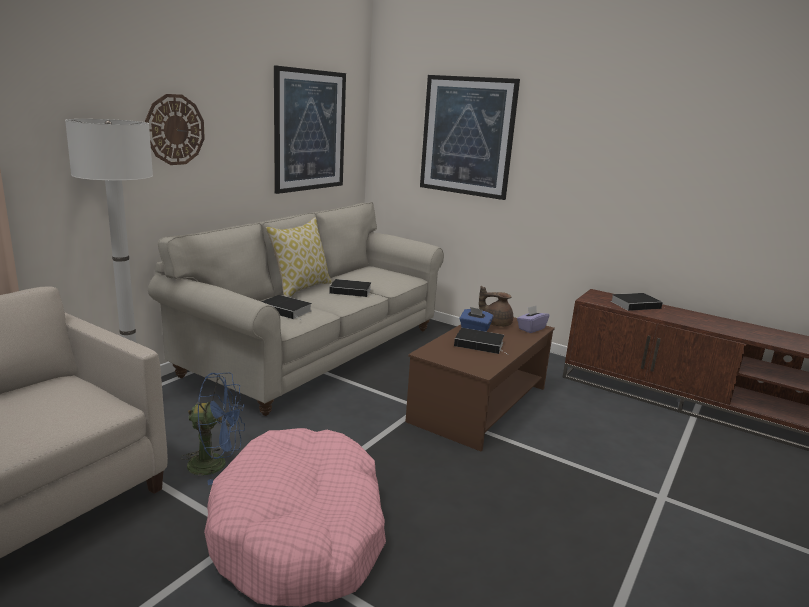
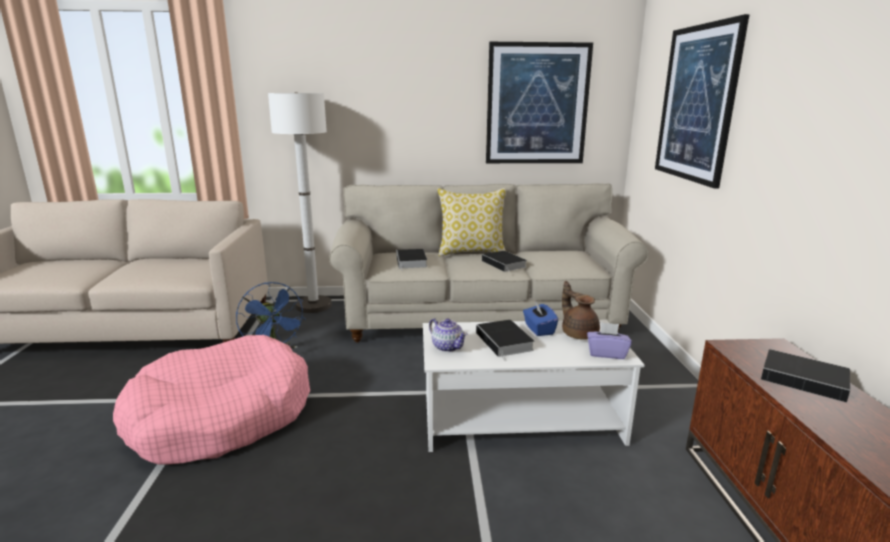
camera: 55 degrees right, 0 degrees up
(175, 129) = (378, 101): wall clock -> none
(463, 361) = (447, 347): none -> teapot
(480, 403) = (521, 418): brown coffee table -> white coffee table

